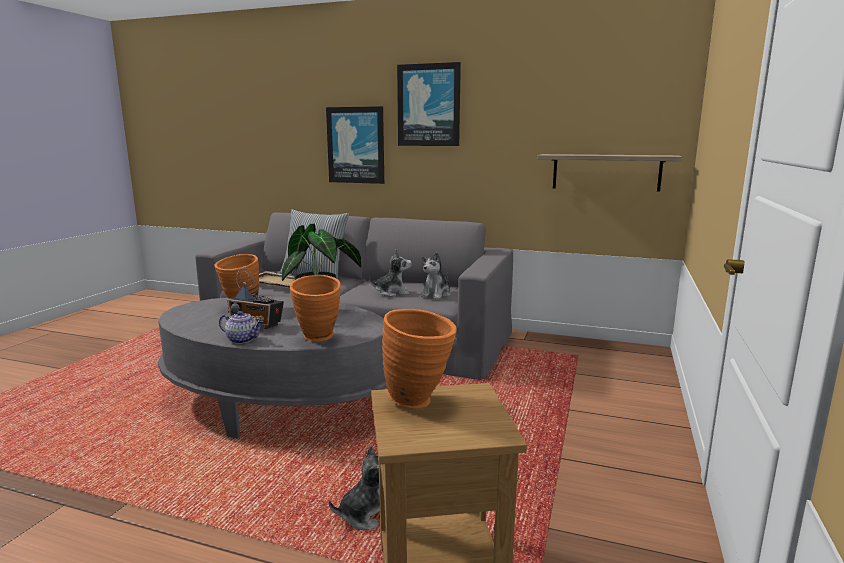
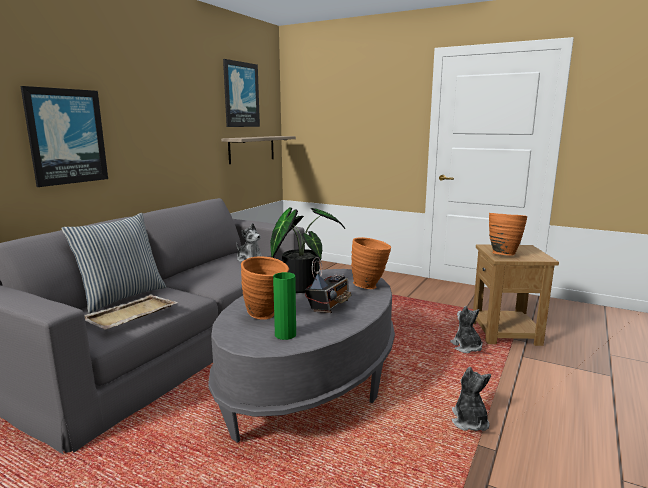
camera: 80 degrees left, 0 degrees up
(196, 316) = (285, 335): none -> green vase
(243, 340) = (367, 309): teapot -> none
(392, 293) = (231, 271): plush toy -> plush toy (469, 421)
(429, 105) = (140, 93): picture -> picture (241, 95)

